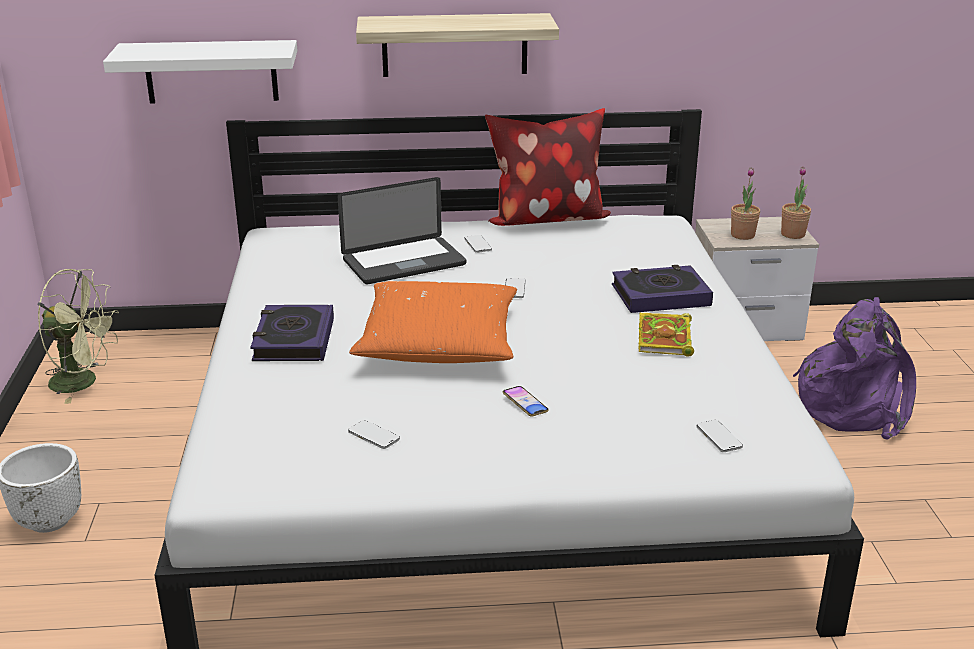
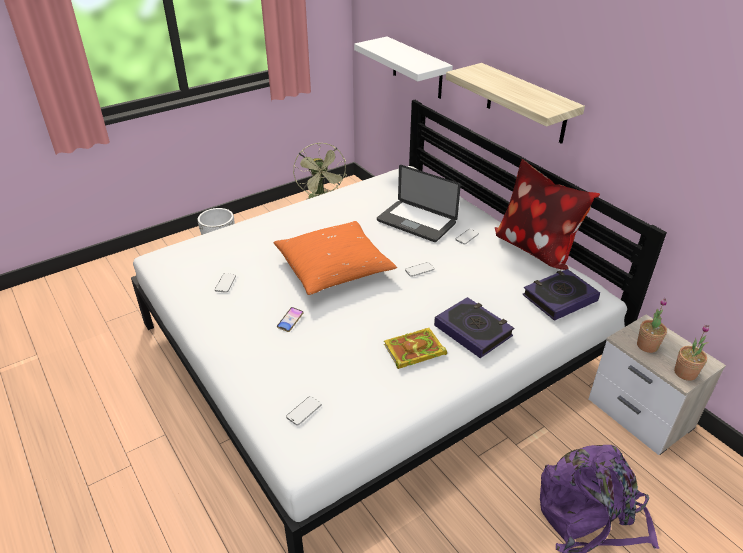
camera: 60 degrees right, 10 degrees up
(293, 340) = (299, 224): book -> book (559, 298)

